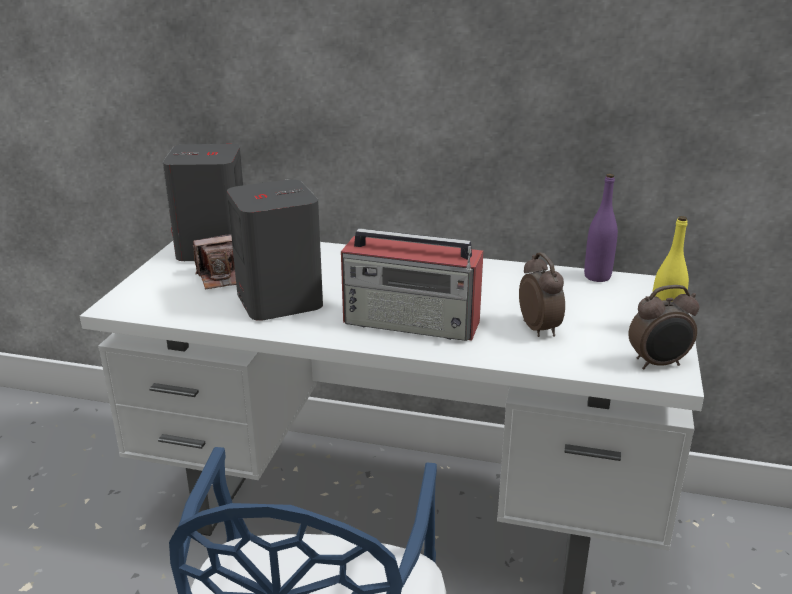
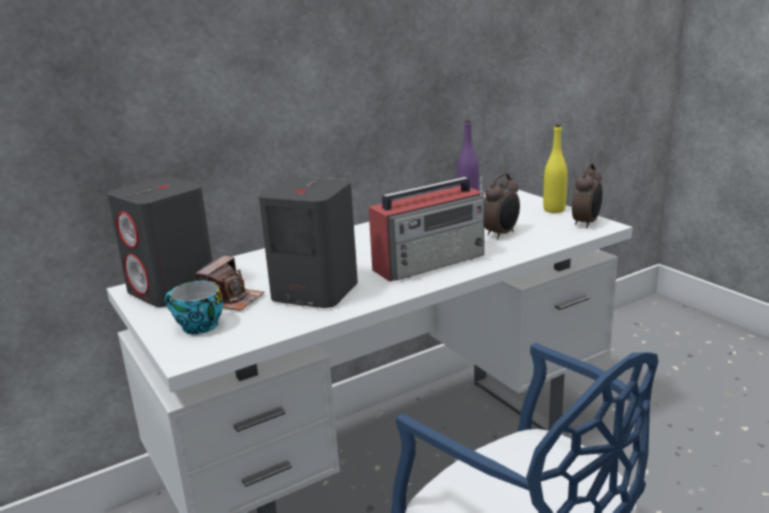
camera: 45 degrees left, 5 degrees down
(164, 287) = (197, 326): none -> cup
(539, 329) = (501, 234): alarm clock -> alarm clock turned 105 degrees clockwise

